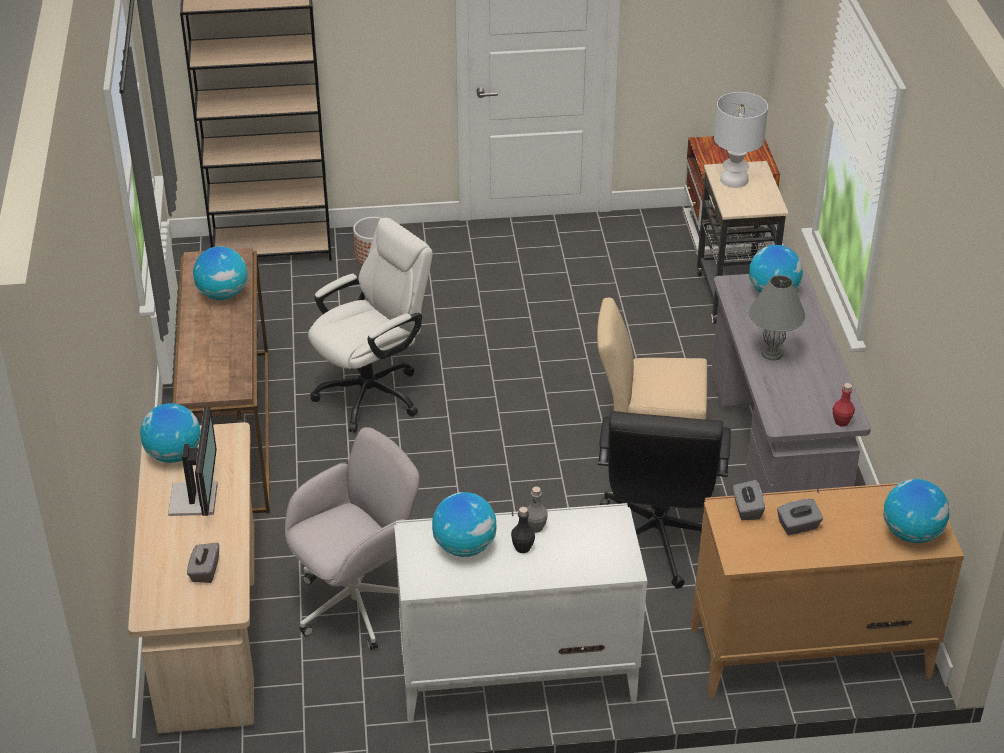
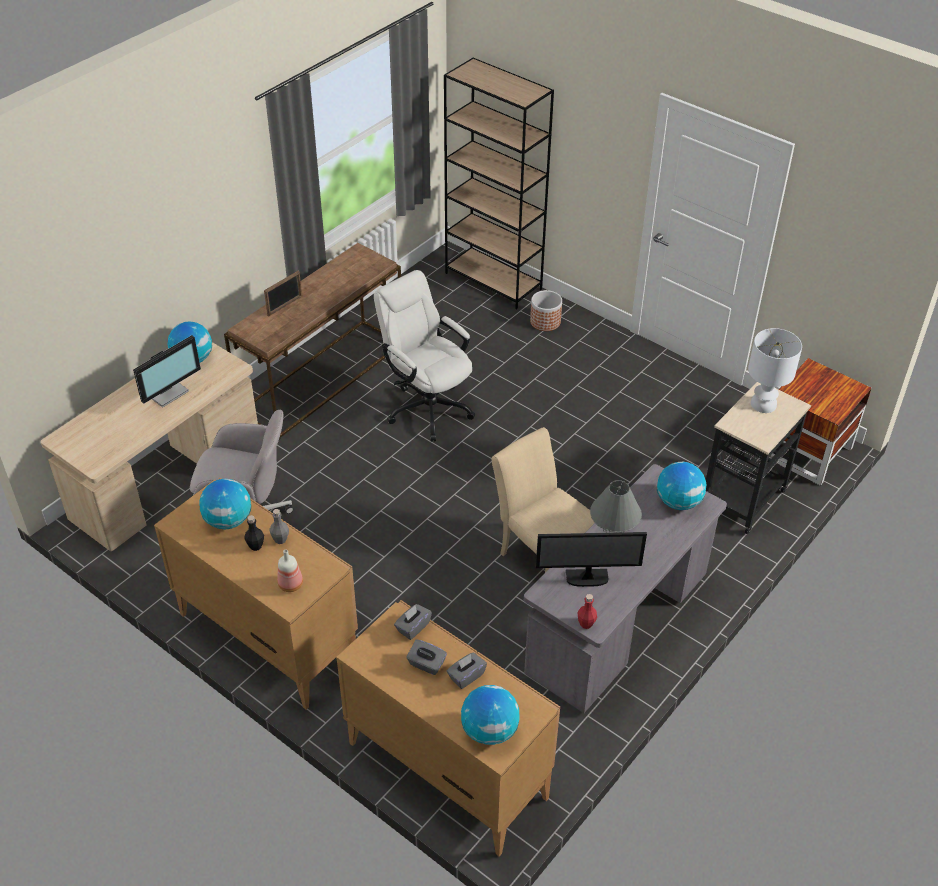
camera: 45 degrees right, 5 degrees up
(202, 348) = (285, 306): none -> picture frame
(204, 571) = (114, 435): grey tissue box -> grey tissue box (466, 676)
(223, 294) = (340, 281): globe -> none
(373, 394) = (426, 408): white office chair -> white office chair turned 135 degrees counterclockwise
(516, 676) = (267, 637): white cabinet -> brown cabinet
(600, 552) = (290, 584): none -> bottle
(657, 537) = (462, 620): black office chair -> none
(793, 390) = (587, 578): none -> monitor

